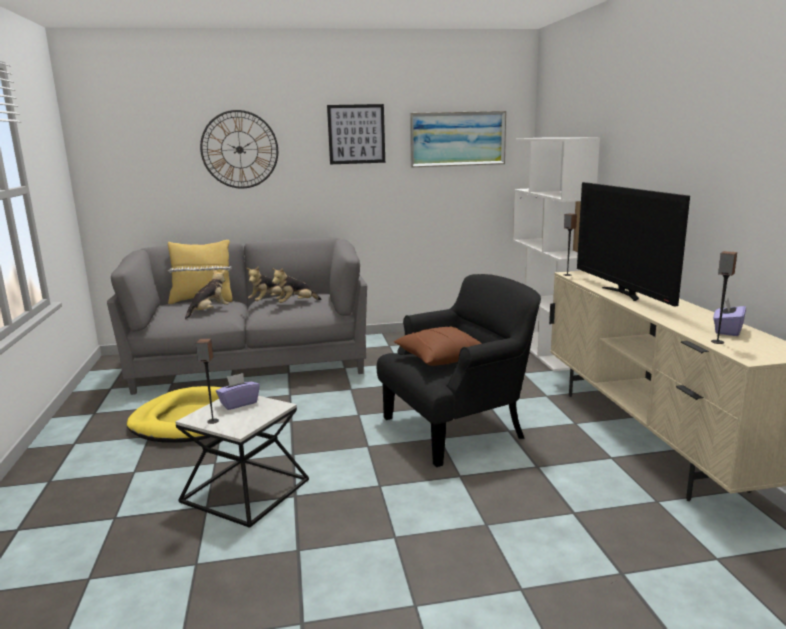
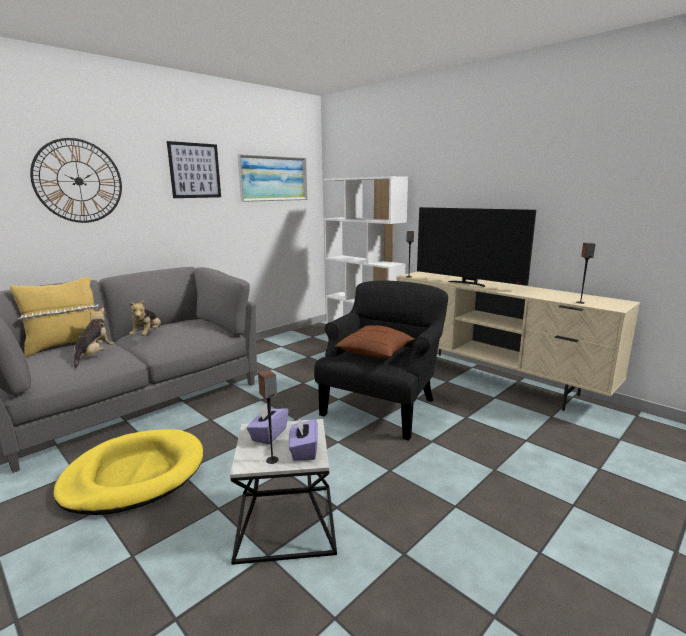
camera: 35 degrees left, 0 degrees up
(296, 304) = (183, 332): plush toy -> none
(727, 330) = (568, 296): purple tissue box -> purple tissue box (304, 450)

